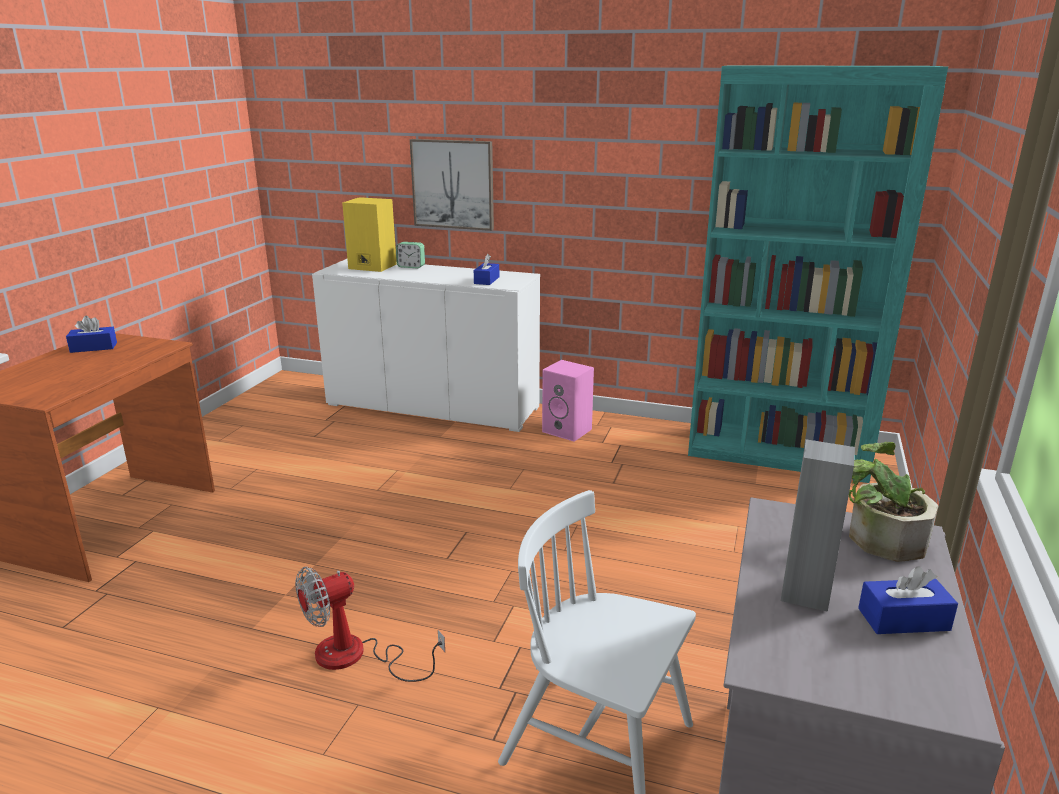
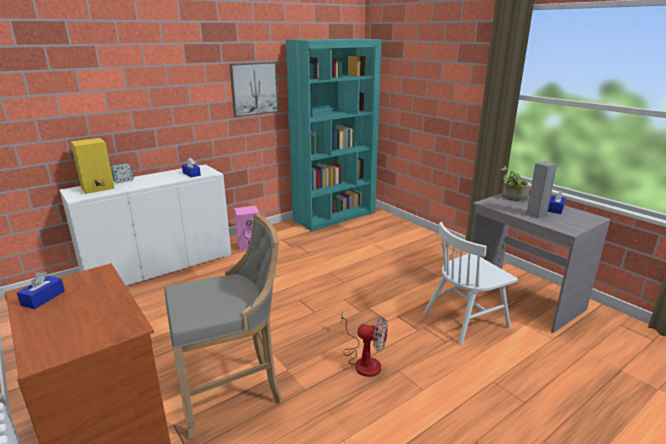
camera: 55 degrees left, 0 degrees up
(212, 573) = (233, 392): none -> grey stool
(356, 657) = (363, 361): fan -> fan turned 75 degrees counterclockwise
(453, 184) = (138, 120): picture -> picture (254, 88)

